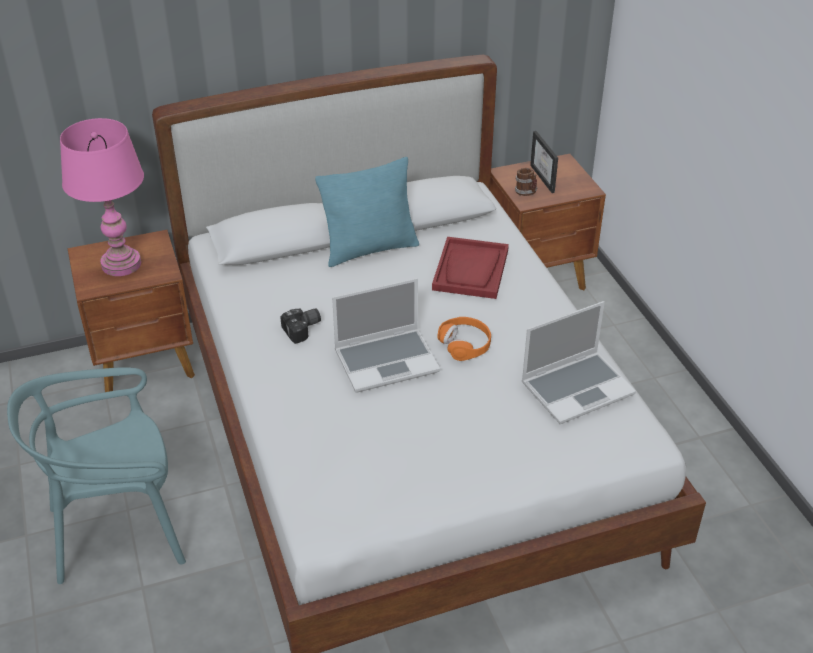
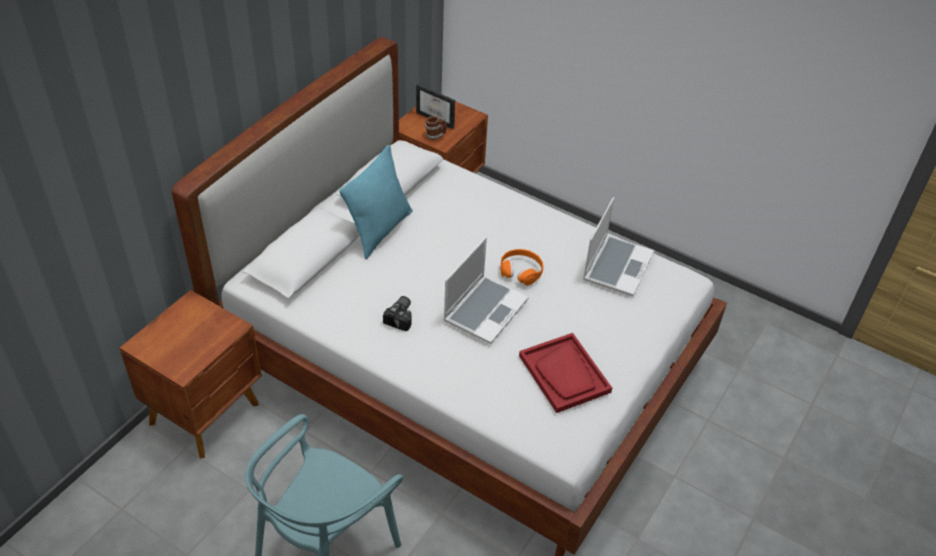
camera: 40 degrees left, 5 degrees up
(121, 264) = (186, 338): pink table lamp -> none
(471, 270) = (467, 214): red tray -> red tray (564, 374)

